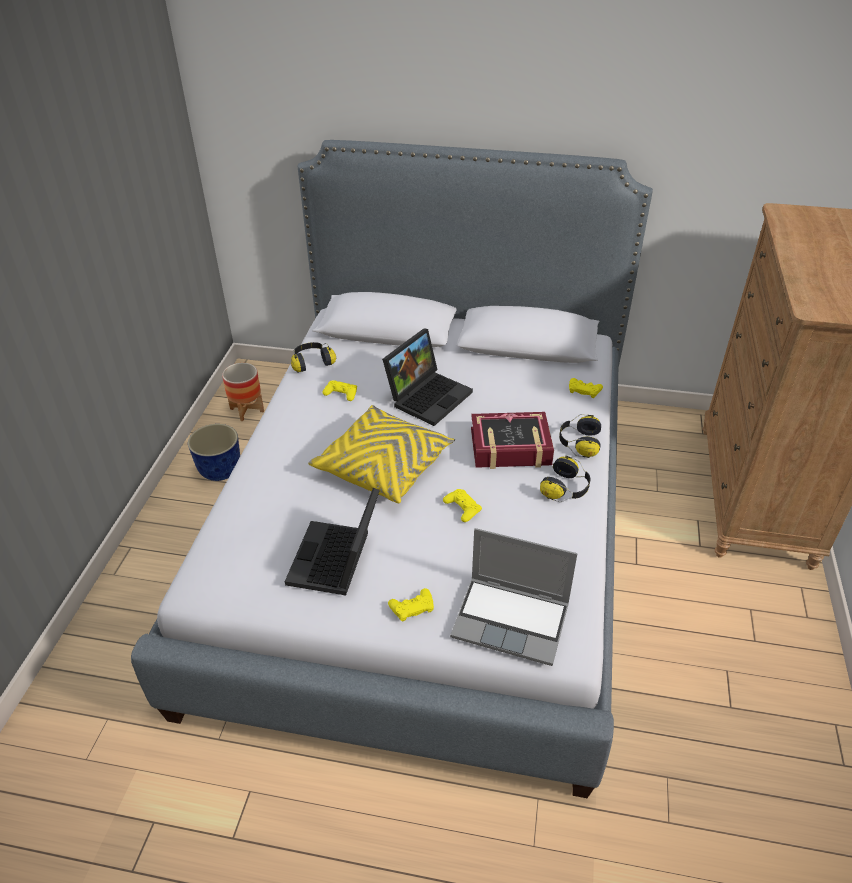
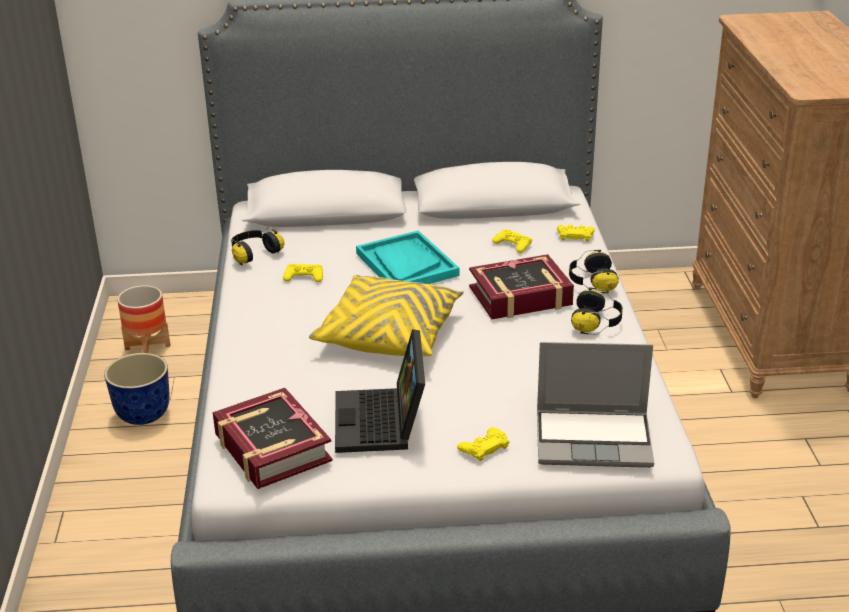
camera: 15 degrees left, 10 degrees down
(237, 568) = (271, 448): none -> book
(428, 395) = (406, 264): laptop -> turquoise tray
(462, 508) = (495, 356): yellow game controller -> yellow game controller (513, 244)

